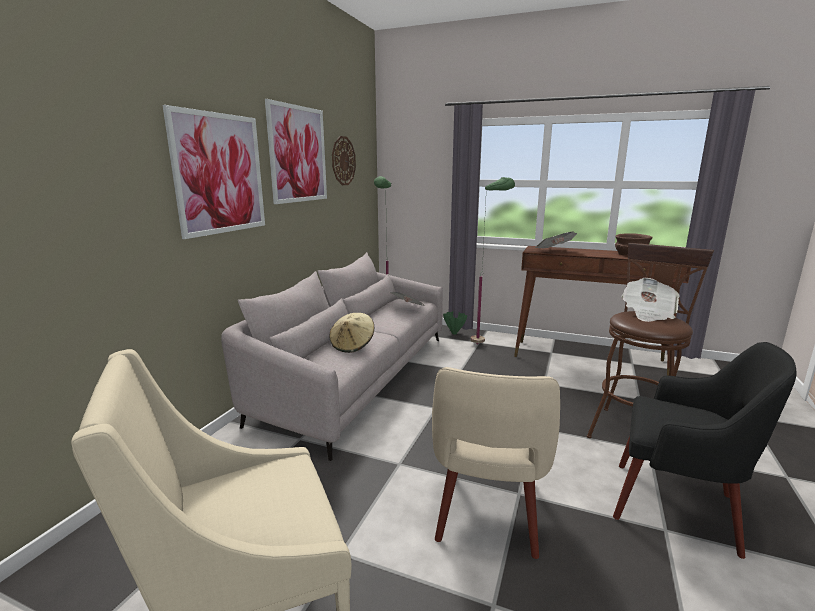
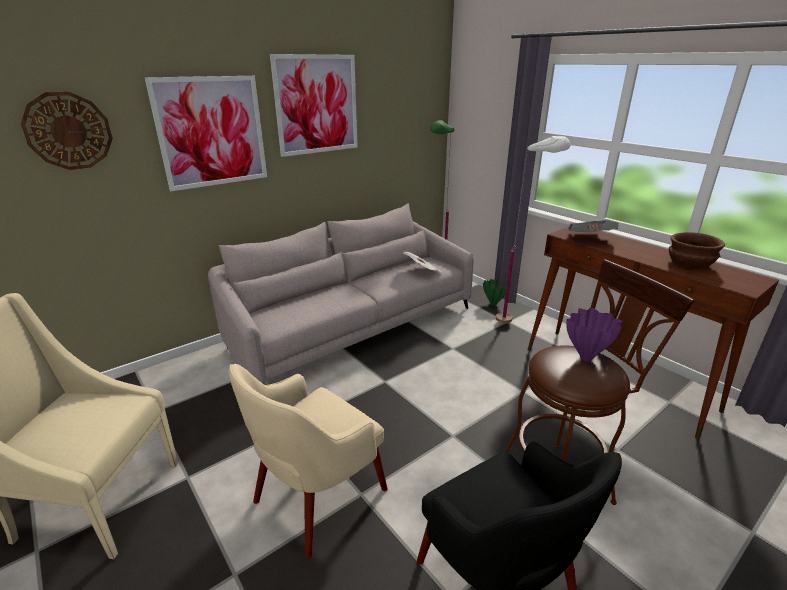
camera: 30 degrees right, 10 degrees up
(343, 161) = (388, 105): wall clock -> wall clock (68, 131)
(352, 345) = (321, 302): beige hat -> none
(487, 342) = (517, 323): green floor lamp -> white floor lamp
(647, 314) = (587, 358): newspaper -> purple vase

